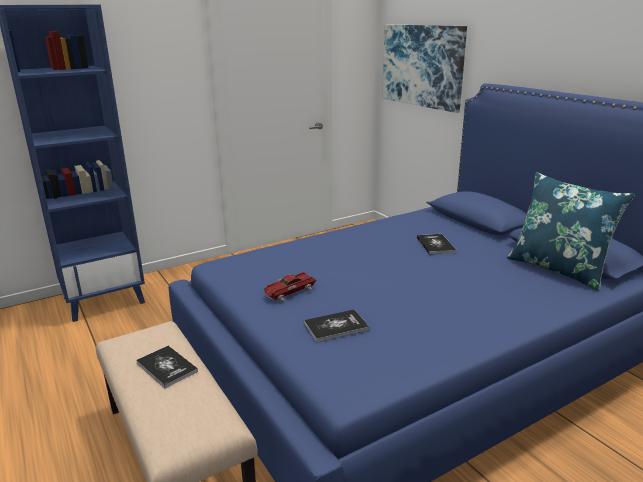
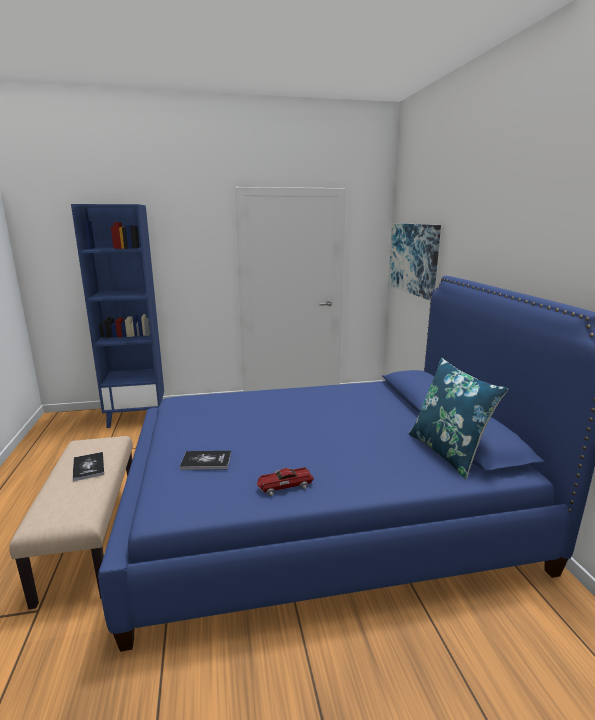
camera: 20 degrees right, 5 degrees down
(289, 292) = (202, 428): toy car -> toy car (284, 486)
(435, 245) = (356, 412): book -> none

